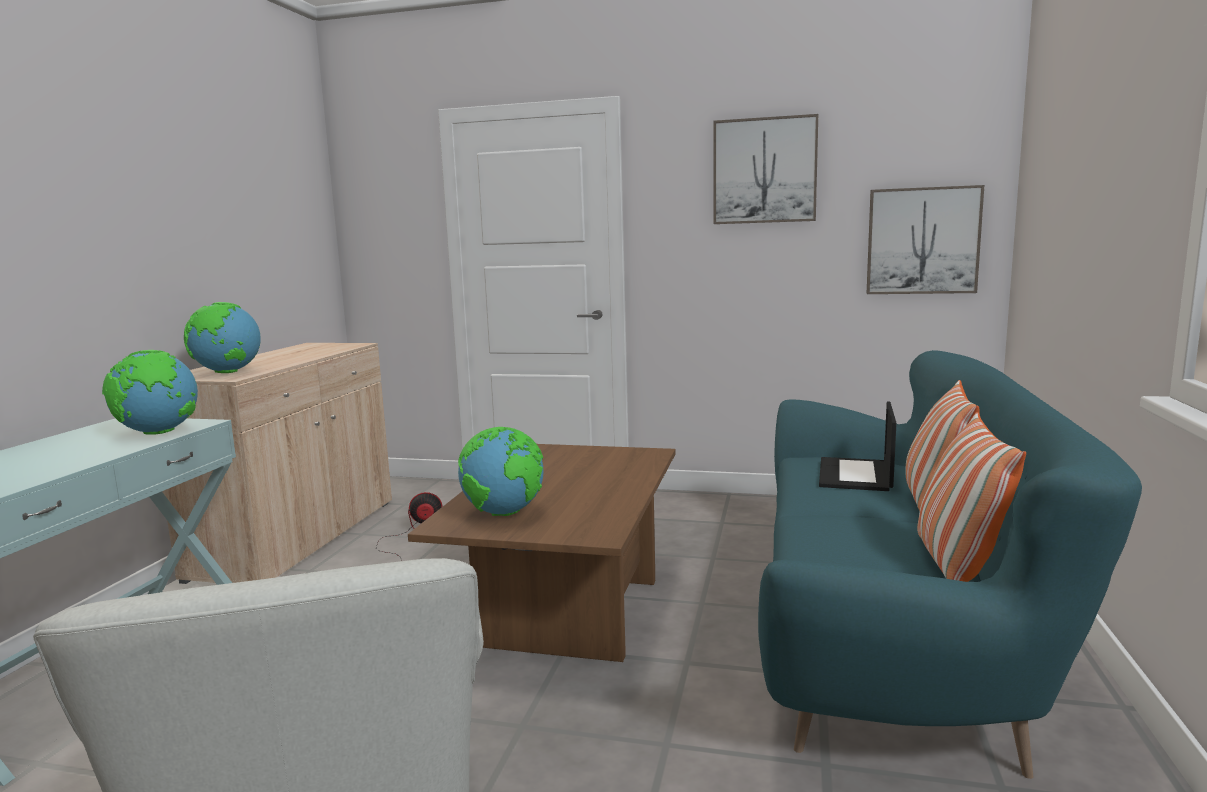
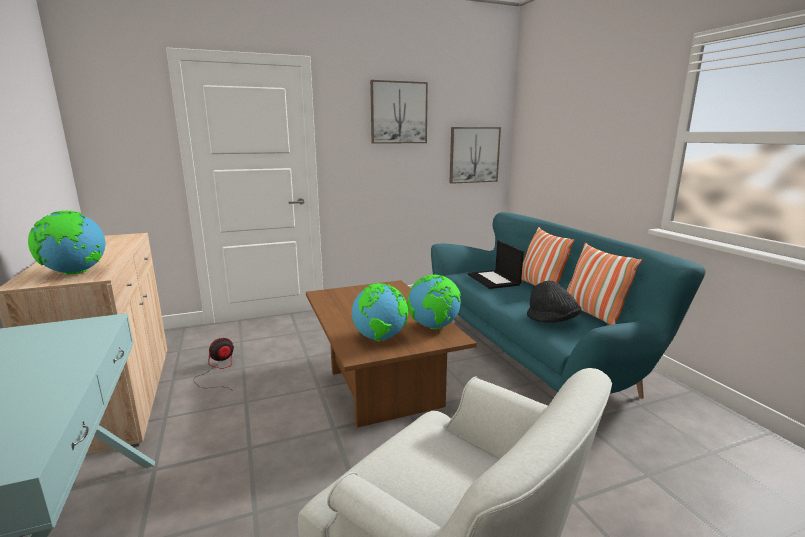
camera: 35 degrees left, 5 degrees up
(157, 433) = (81, 338): globe -> globe (434, 327)
(841, 555) = (552, 321): none -> black hat

